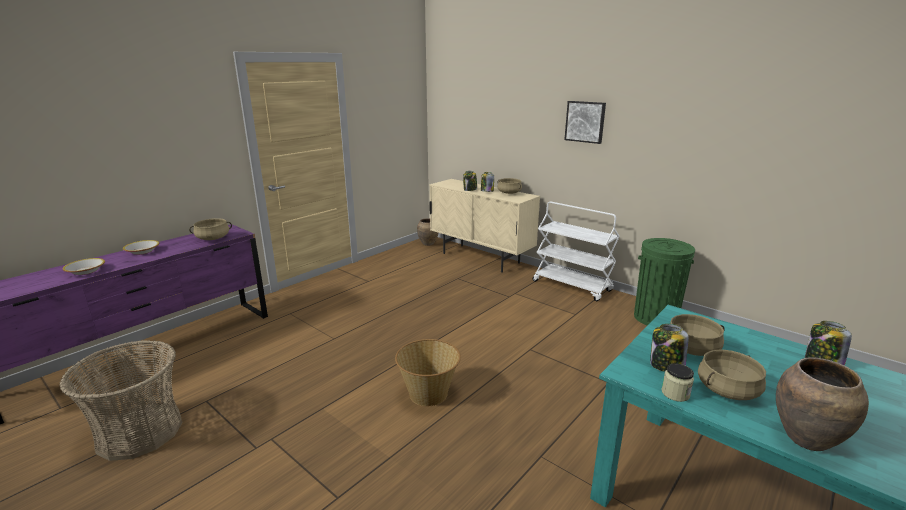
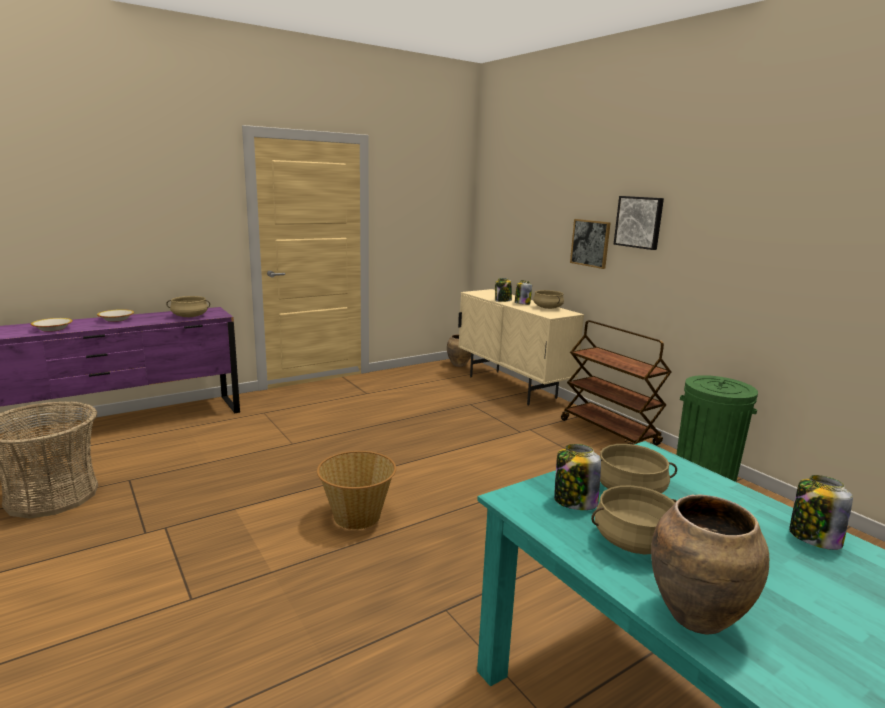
camera: 15 degrees right, 5 degrees down
(542, 139) = (590, 243): none -> picture
(572, 286) = (609, 432): white cart -> brown cart
(675, 393) = (557, 532): jar -> none

